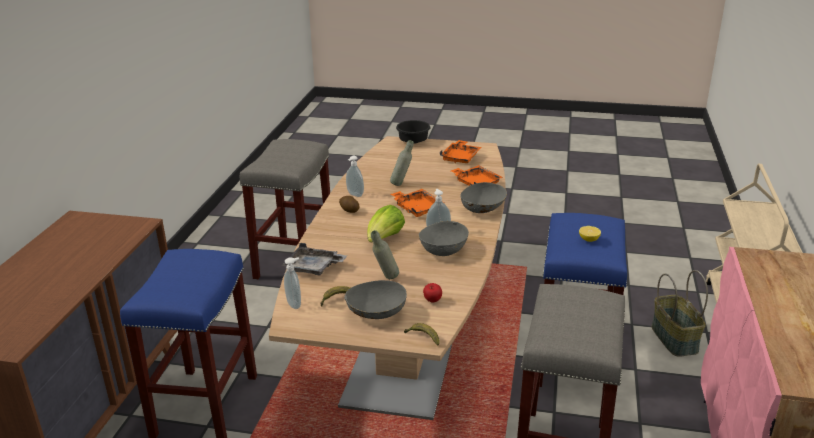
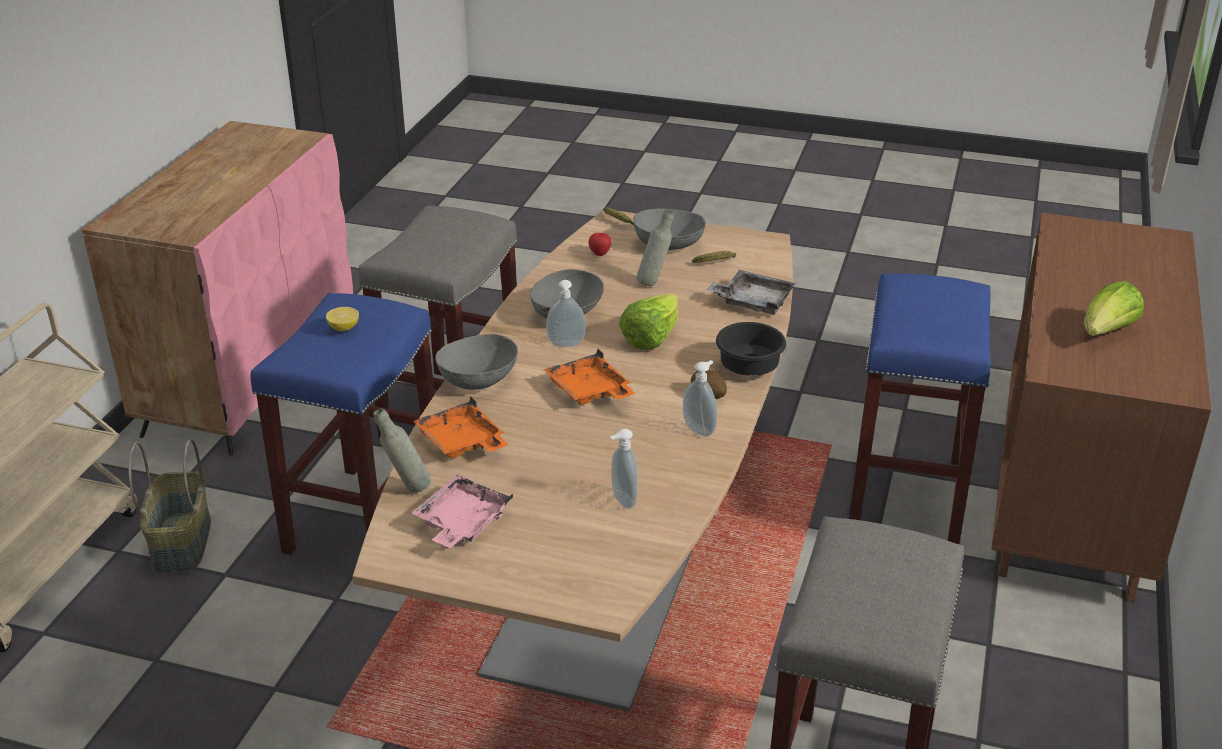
camera: 175 degrees left, 5 degrees up
(82, 249) = (1106, 333): none -> lettuce
(295, 304) = (767, 260): soap dispenser -> soap dispenser (622, 500)
(402, 184) = (607, 450): grey bottle -> grey bottle (406, 489)
(414, 142) = (553, 596): black bowl -> black bowl (747, 367)
(460, 158) = (461, 523): orange tray -> pink tray

